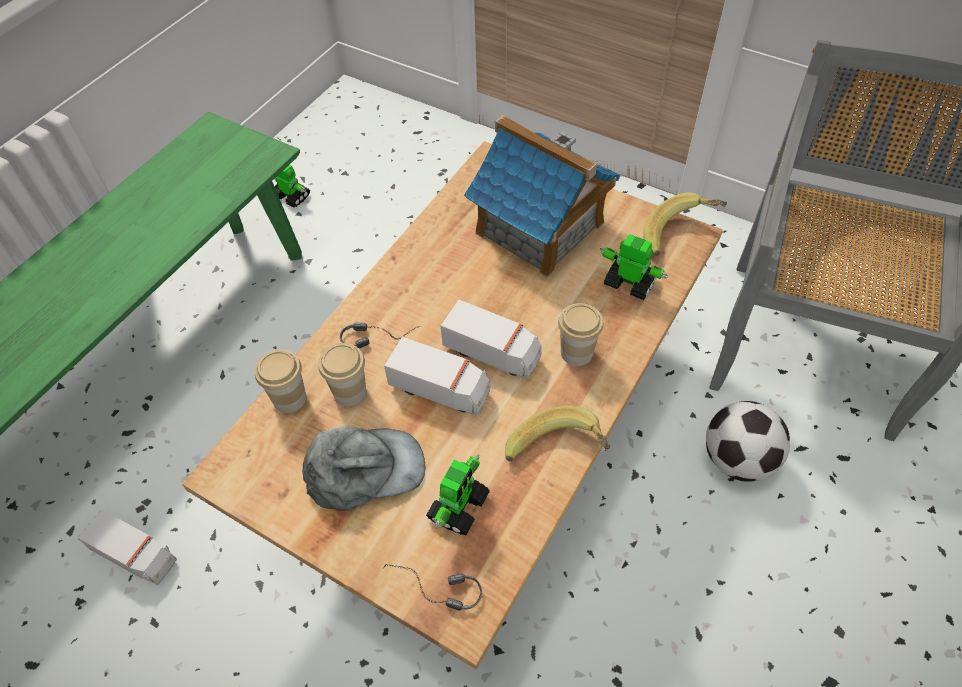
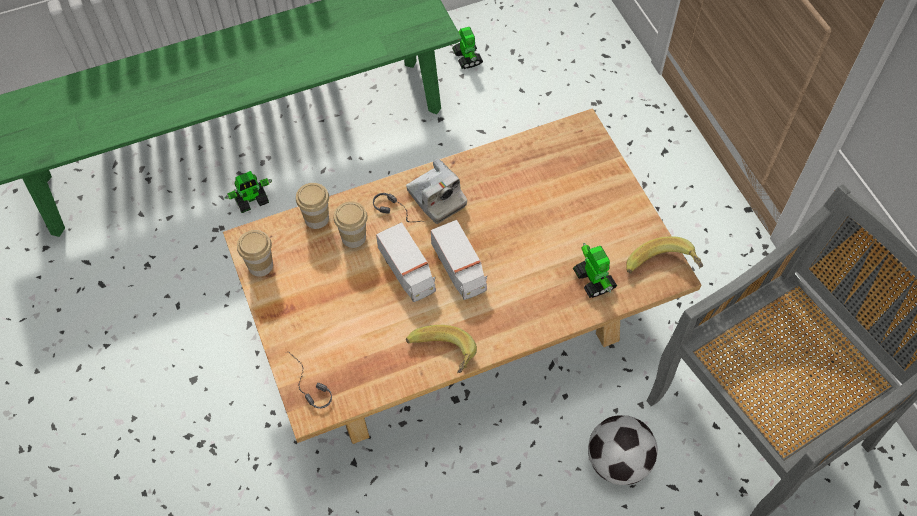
camera: 35 degrees right, 5 degrees up
(136, 555) = (194, 258): toy truck -> none
(364, 470) = (324, 291): grey cap -> none
(406, 301) = (436, 198): none -> camera
(459, 506) = (358, 349): toy robot -> toy robot (252, 200)
(540, 229) = (569, 202): toy house -> none
(576, 352) = (512, 304): cup -> cup (260, 265)

